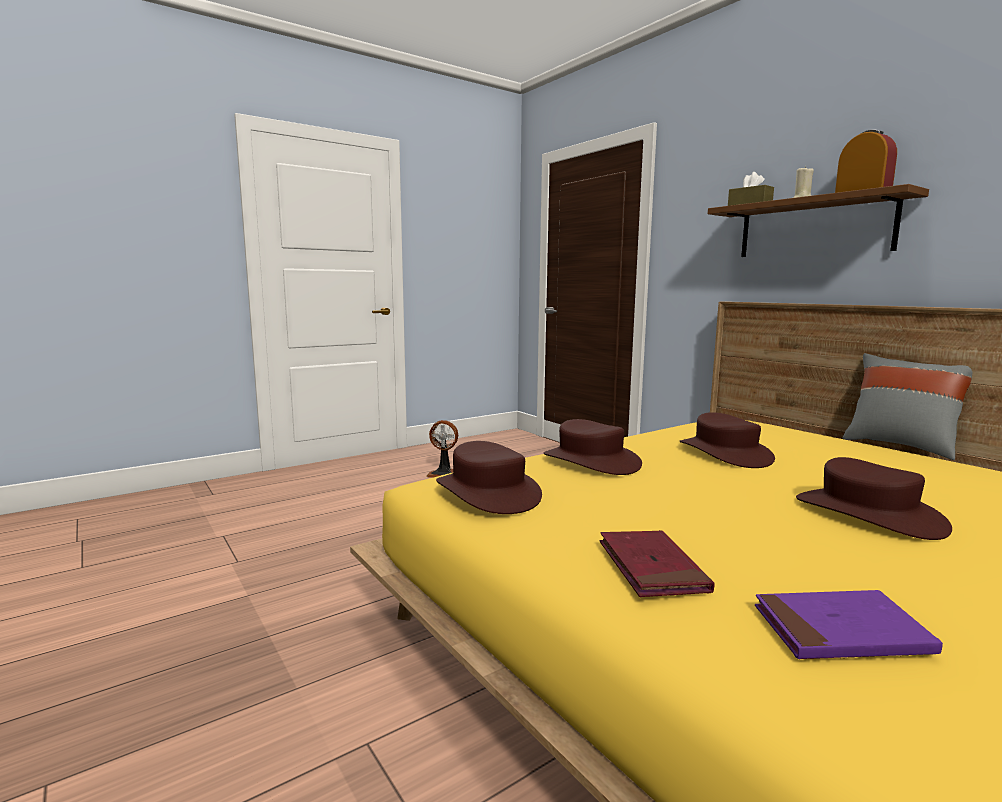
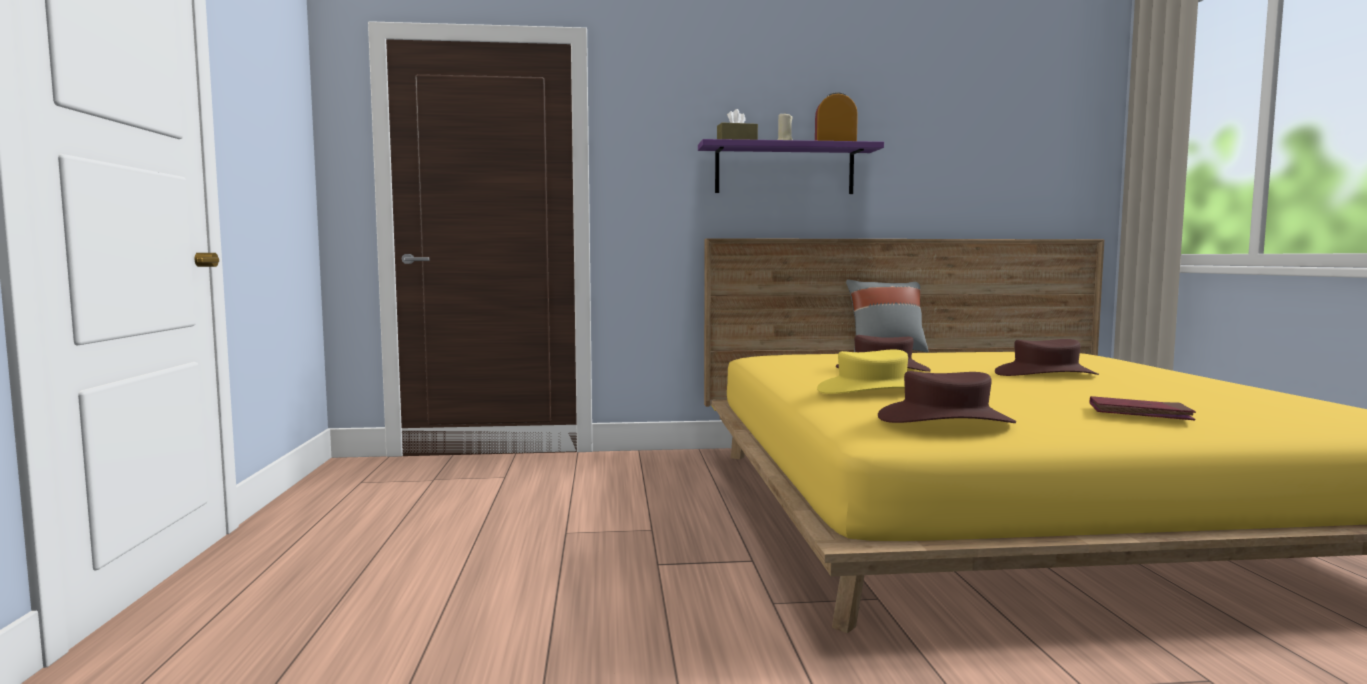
camera: 60 degrees left, 5 degrees down
(443, 474) = (425, 528): fan -> none
(590, 461) = (871, 390): brown hat -> yellow hat
(814, 228) = (784, 169): brown shelf -> purple shelf
(840, 631) = (1229, 405): purple book -> none

